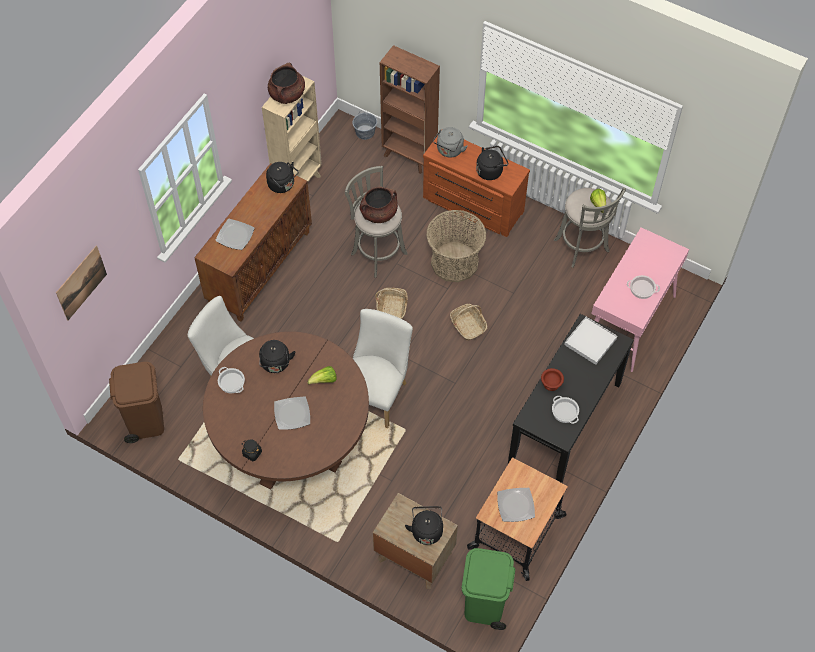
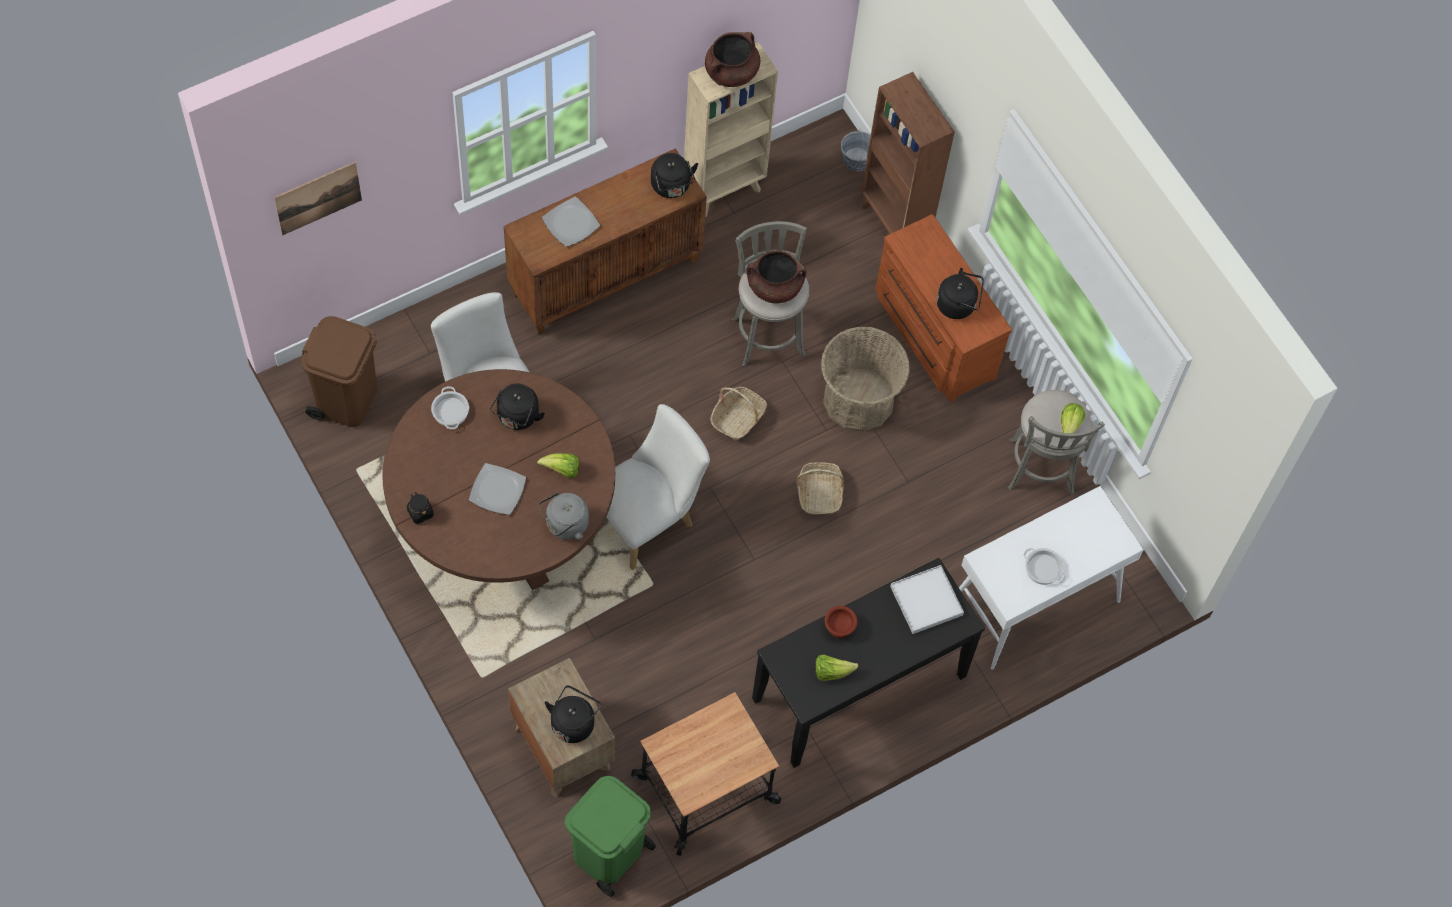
camera: 25 degrees right, 5 degrees up
(449, 151) = (922, 249): grey kettle -> grey kettle (565, 525)
(515, 506) = (698, 753): plate -> none
(564, 411) = (831, 671): cooking pot -> lettuce
(629, 322) = (1033, 603): pink console table -> white console table

